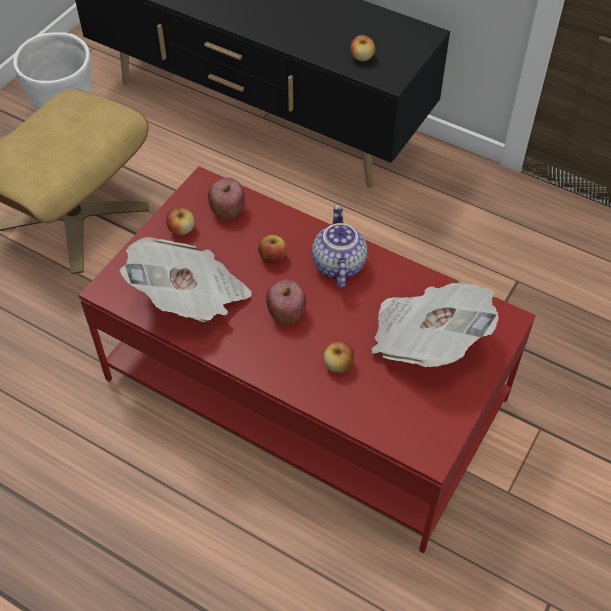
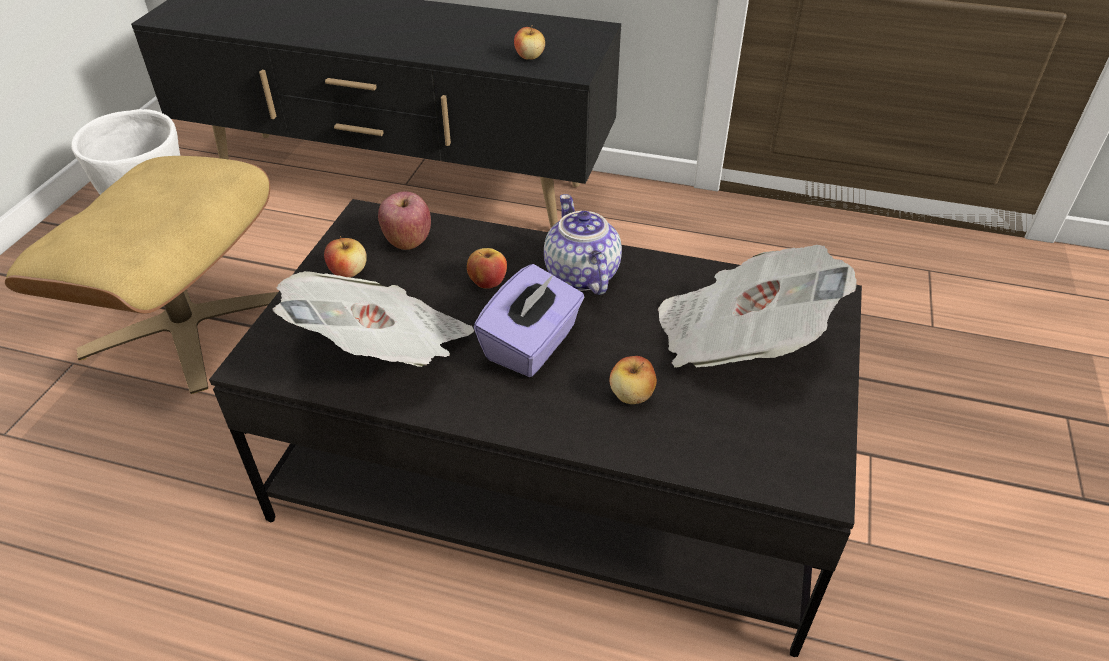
camera: 15 degrees left, 10 degrees down
(286, 313) = (532, 345): apple -> purple tissue box
(304, 390) = (553, 474): red coffee table -> black coffee table

